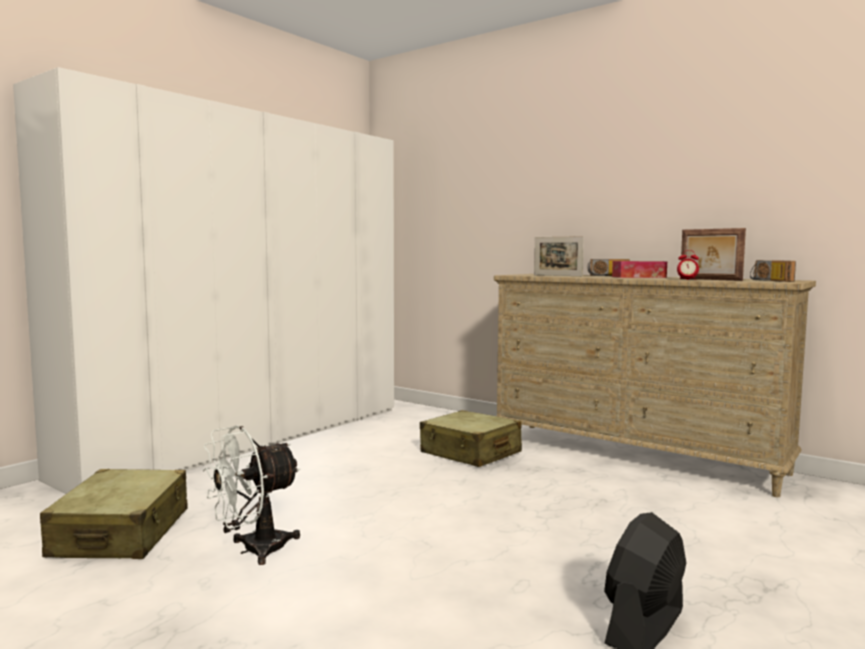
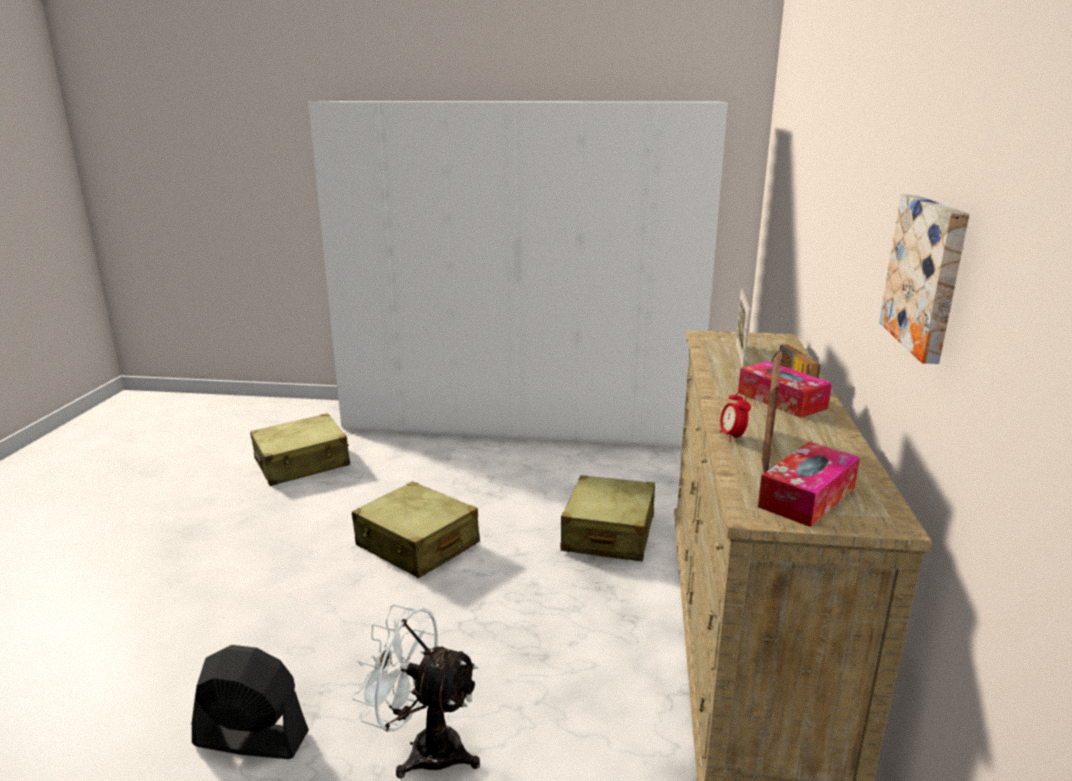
camera: 60 degrees right, 15 degrees up
(253, 550) = (302, 515): white fan -> white fan (424, 748)
(399, 510) = (417, 545): none -> beige suitcase
(742, 178) = (928, 275): none -> picture
(769, 280) = (807, 497): radio -> tissue box

